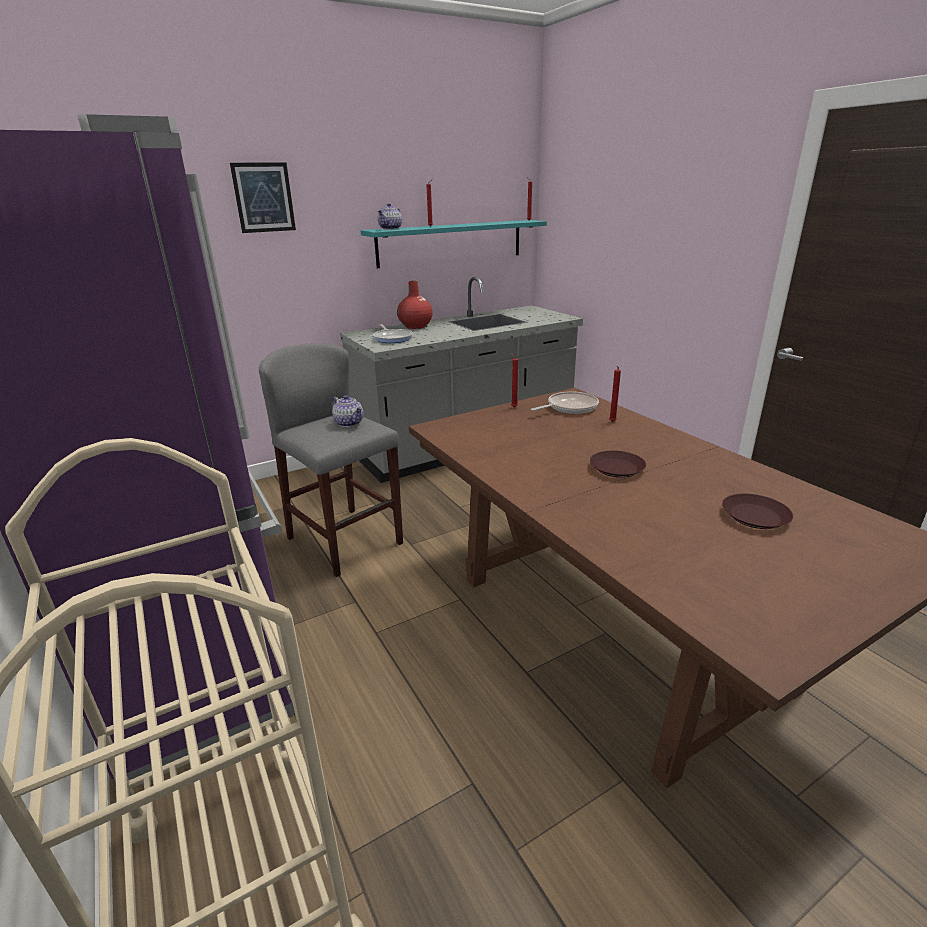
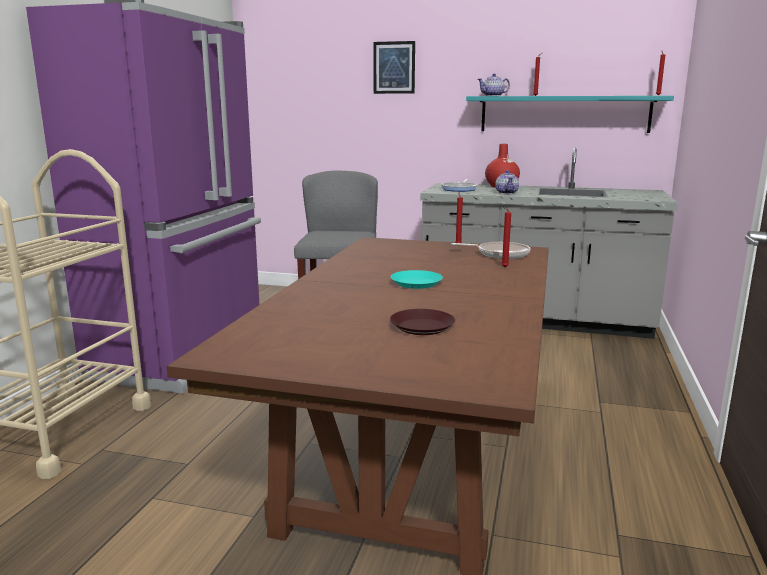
camera: 45 degrees right, 10 degrees down
(349, 423) = (349, 234): teapot -> teapot (506, 193)
(617, 468) = (417, 283): brown plate -> turquoise plate

